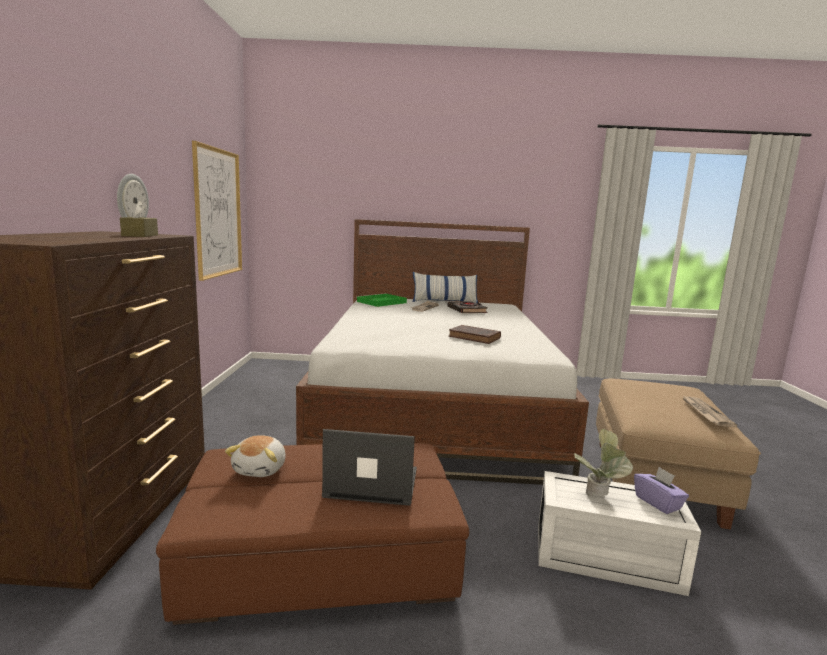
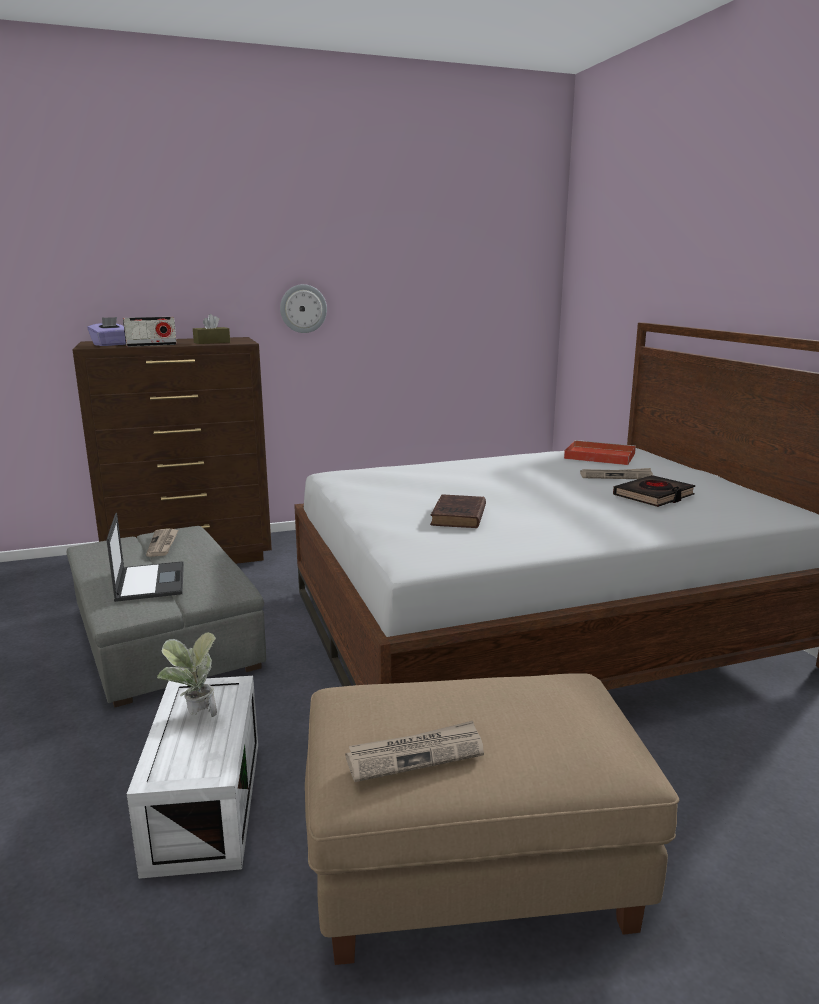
camera: 70 degrees right, 5 degrees up
(109, 239) = (151, 345): none -> radio
(218, 213) = (473, 314): picture -> none
(261, 469) = (163, 544): plush toy -> newspaper
(321, 556) = (165, 636): brown ottoman -> grey ottoman
(381, 302) = (598, 456): green tray -> red tray
(444, 301) = (701, 479): pillow -> none
(658, 503) = (193, 761): purple tissue box -> purple tissue box (111, 345)

